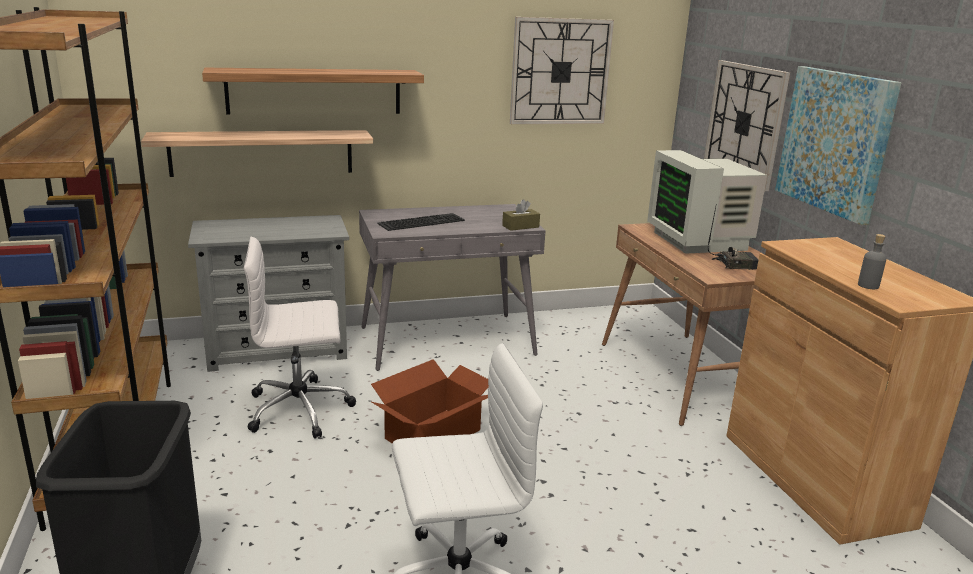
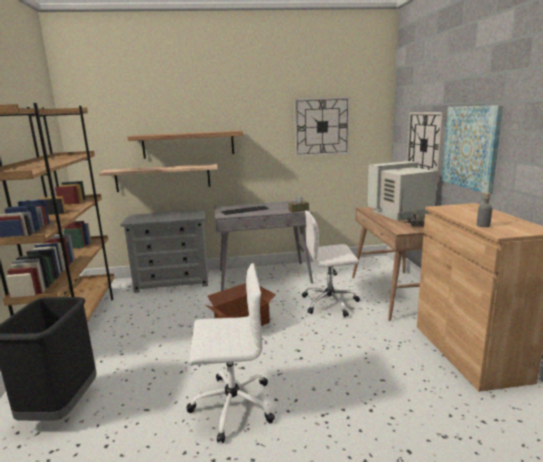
camera: 10 degrees right, 5 degrees down
(301, 409) = (175, 311): white office chair -> white office chair (330, 303)
(700, 241) = (401, 213): monitor -> monitor turned 75 degrees clockwise

